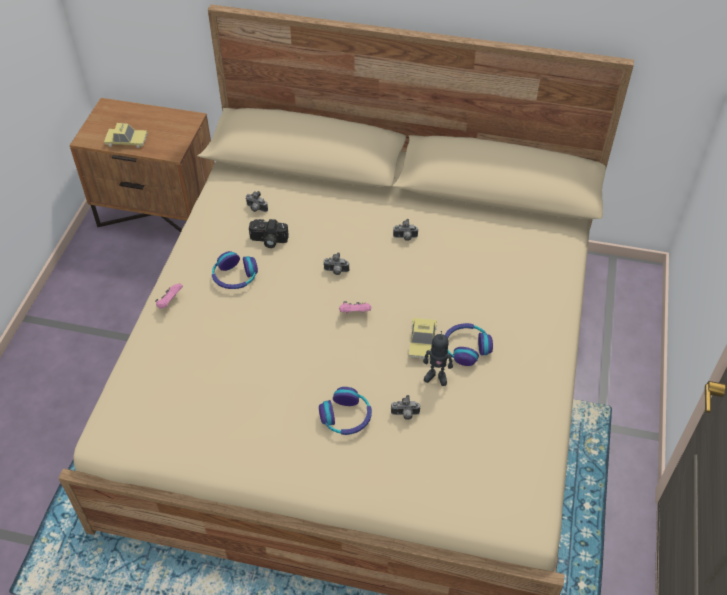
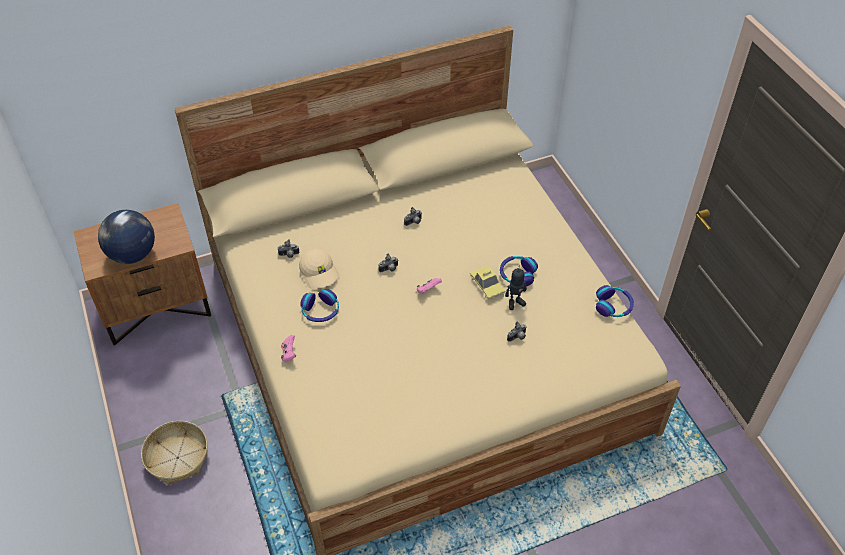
camera: 35 degrees left, 0 degrees up
(60, 355) = (177, 457): none -> basket
(126, 140) = (132, 254): toy car -> globe
(268, 240) = (320, 273): camera -> beige cap
(346, 417) = (483, 360): headphones -> headphones (613, 306)

